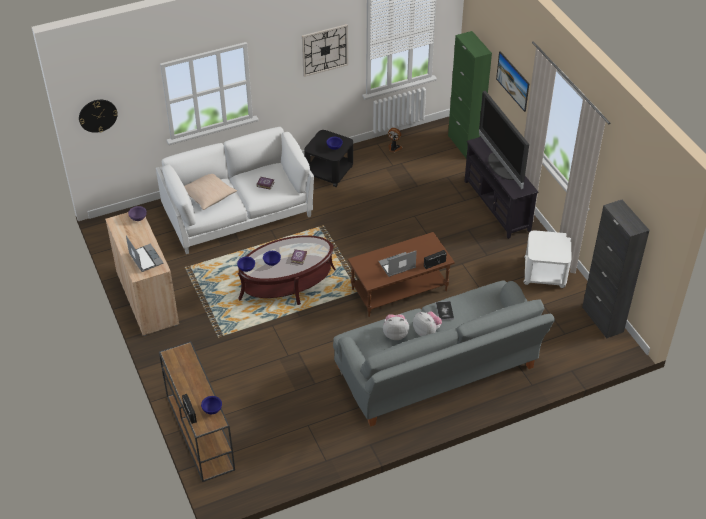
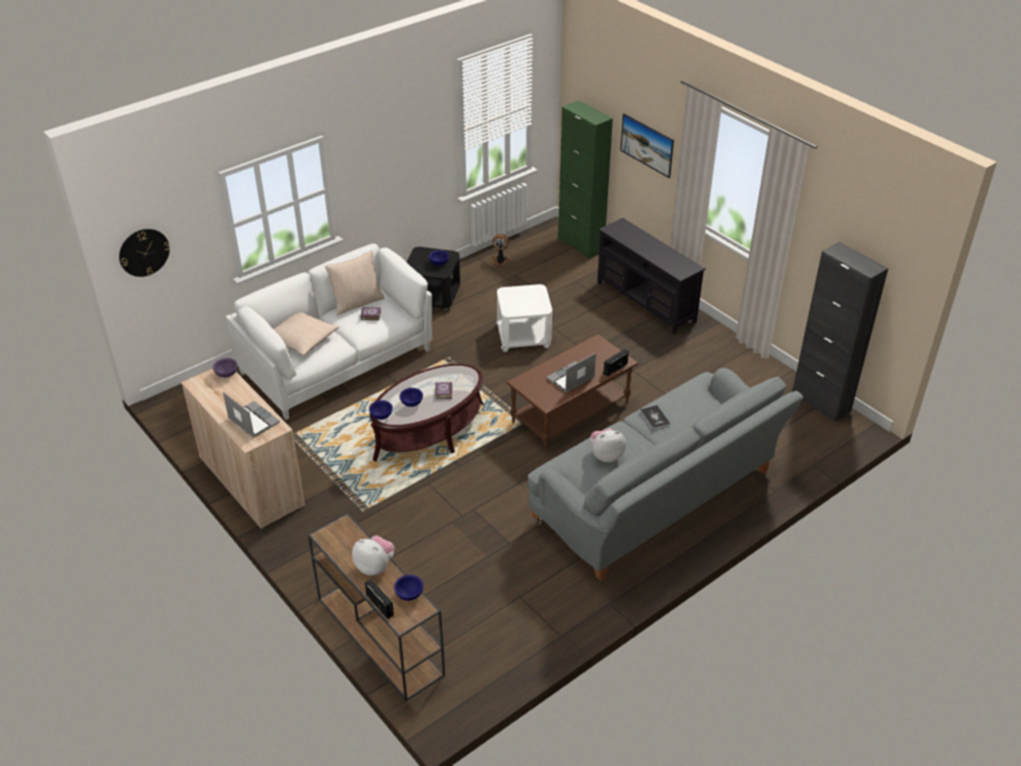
camera: 15 degrees left, 5 degrees down
(259, 171) = (357, 302): none -> beige pillow
(325, 50) = (413, 141): wall clock -> none
(426, 331) = (643, 445): plush toy -> plush toy (375, 566)
(501, 166) = (651, 249): television -> none
(545, 273) = (733, 363): white side table -> white side table (524, 336)

